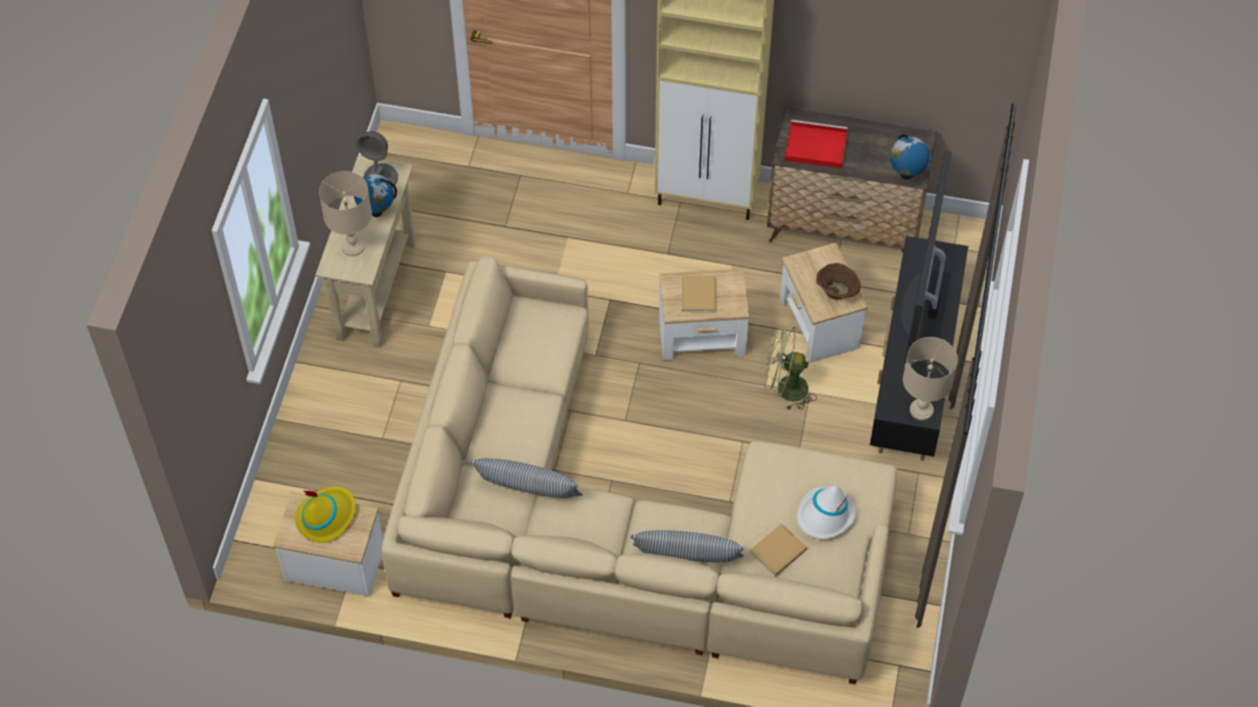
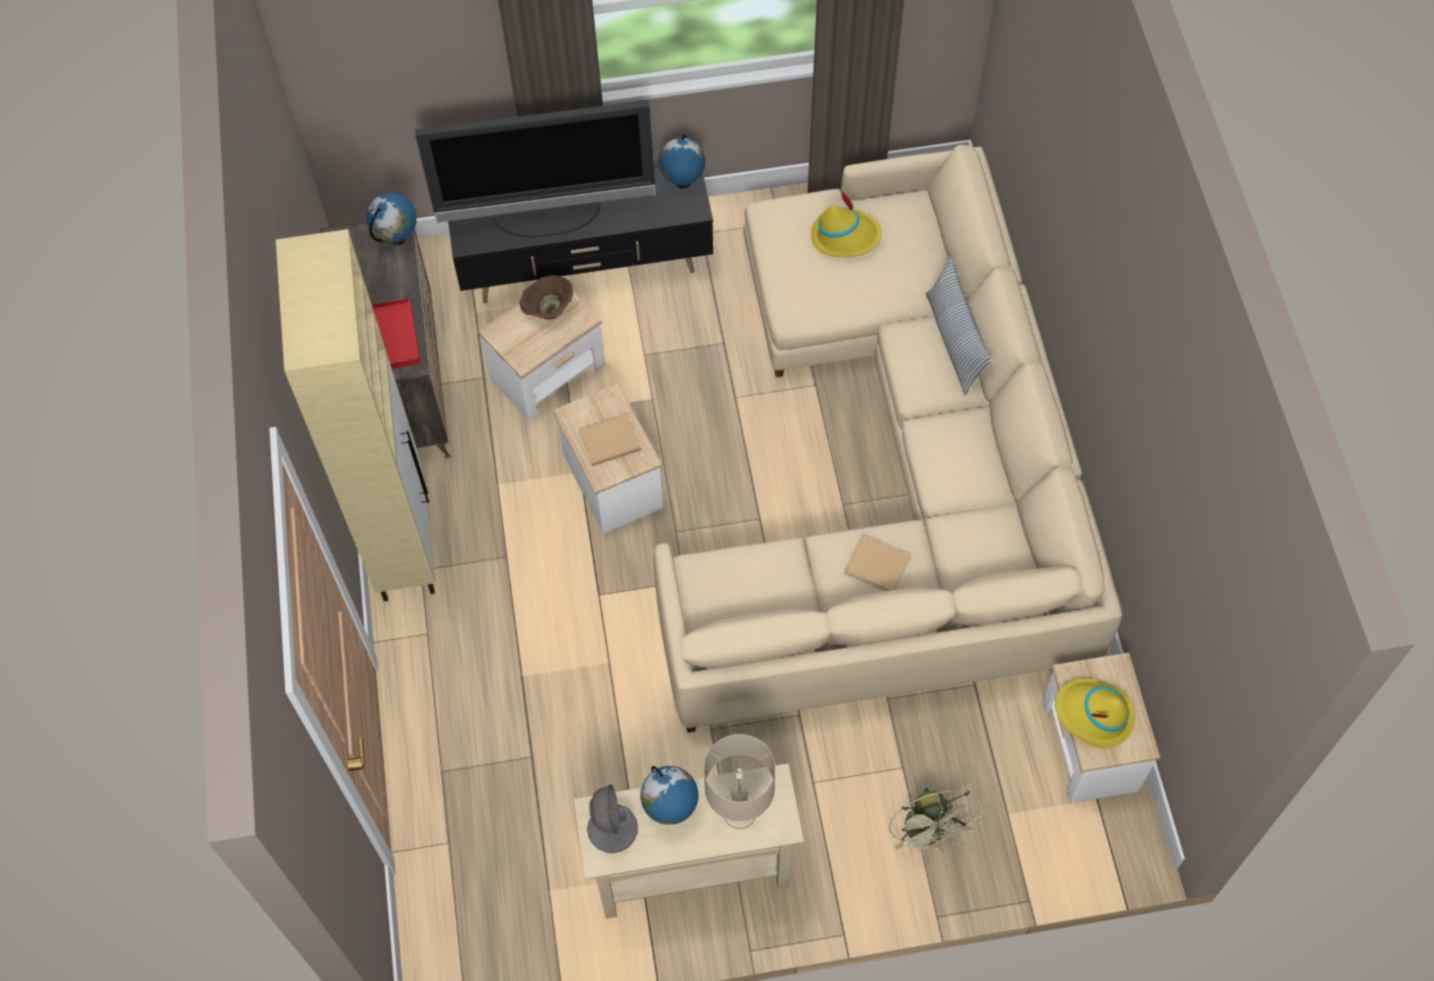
camera: 110 degrees left, 5 degrees up
(527, 490) = (950, 520): pillow -> none
(777, 552) = (908, 264): beige book -> beige book (878, 567)
(785, 389) = (649, 379): green fan -> green fan (930, 834)
(825, 516) = (845, 236): white hat -> yellow hat
(921, 409) = (682, 183): beige table lamp -> globe

